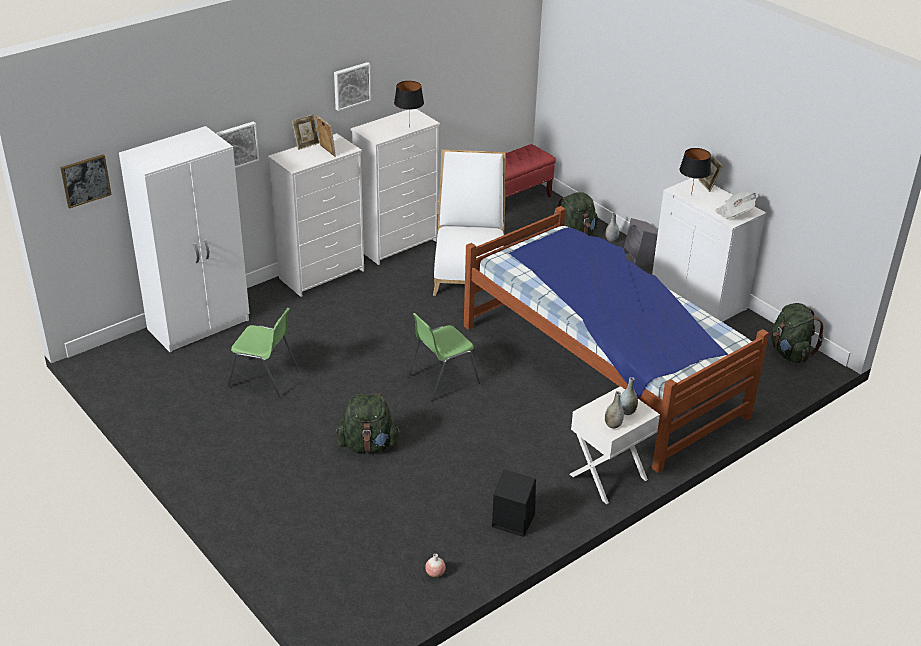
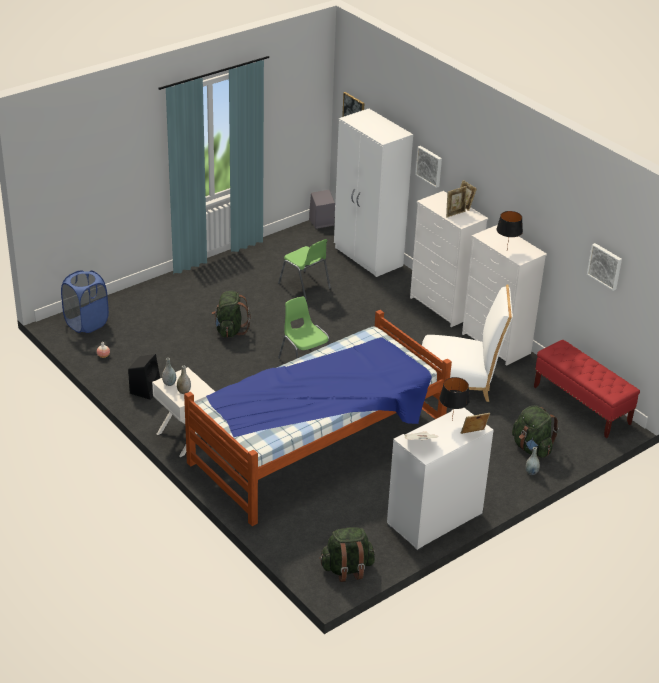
camera: 90 degrees right, 0 degrees up
(265, 379) = (305, 286): green chair -> green chair turned 60 degrees counterclockwise
(347, 601) = (86, 323): none -> blue laundry basket
(351, 85) = (506, 192): picture -> picture (605, 266)
(639, 259) = (498, 488): grey speaker -> grey speaker (320, 222)

